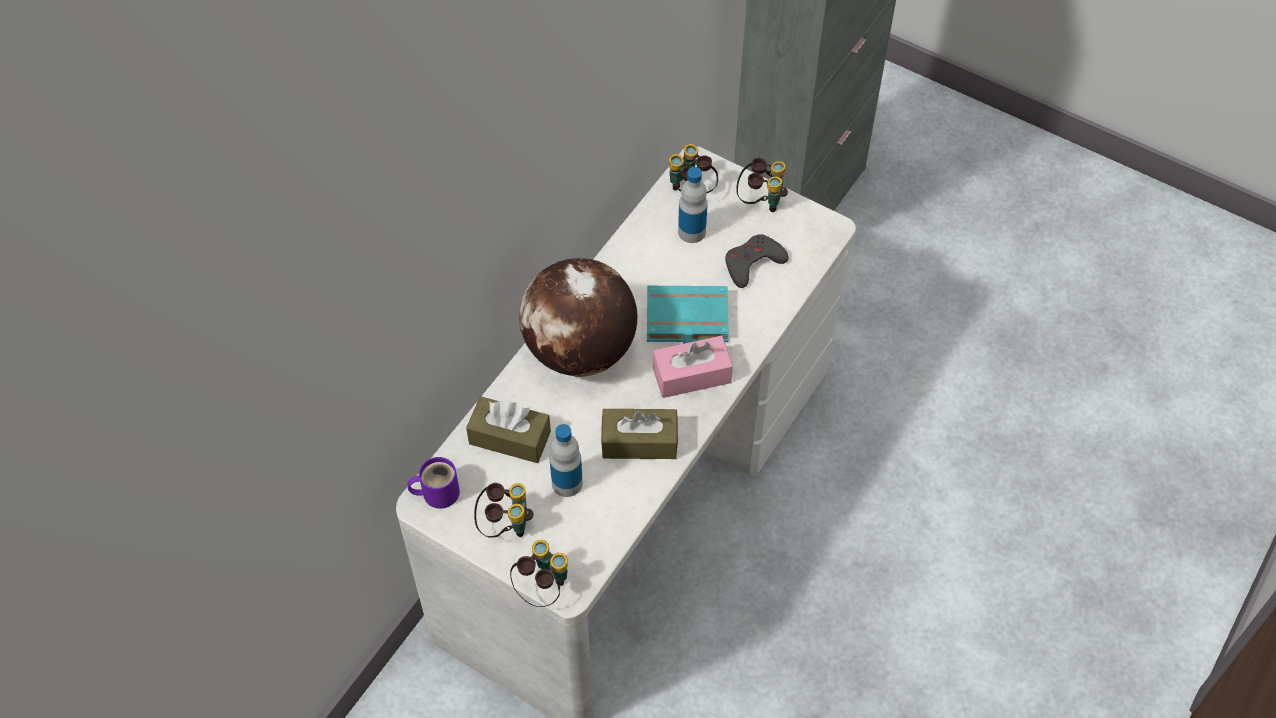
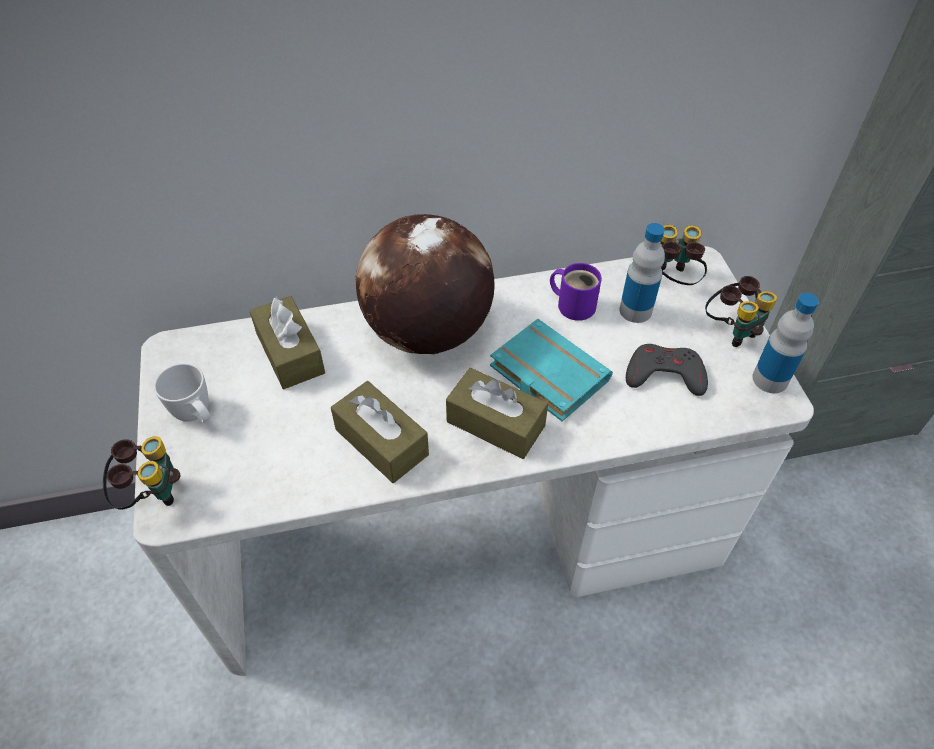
camera: 45 degrees right, 5 degrees down
(437, 492) = (189, 349): purple mug -> purple mug (574, 304)
(505, 524) = (197, 416): binoculars -> white mug
(567, 483) = (283, 424): bottle -> bottle (770, 379)
(691, 375) = (495, 424): pink tissue box -> brown tissue box

